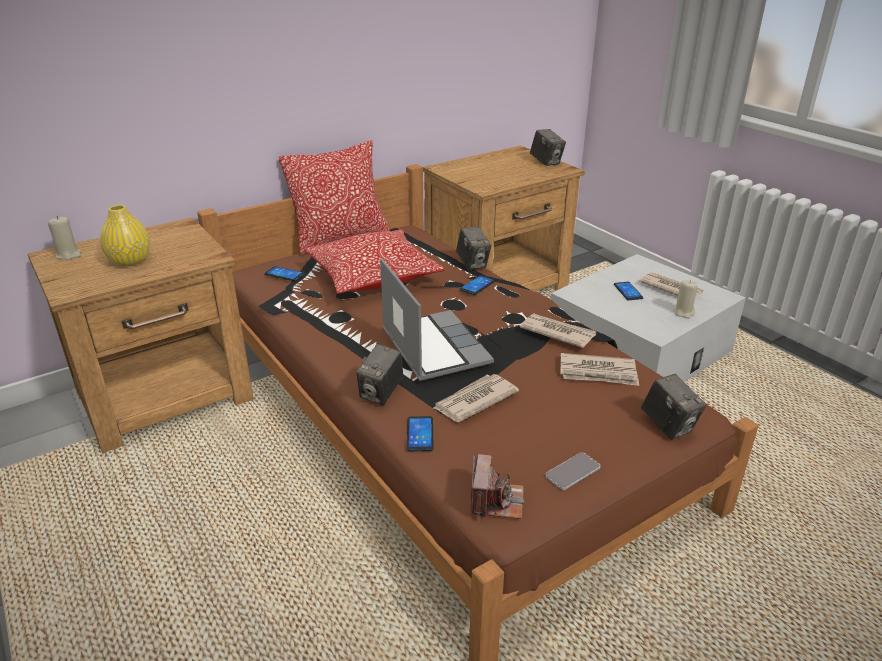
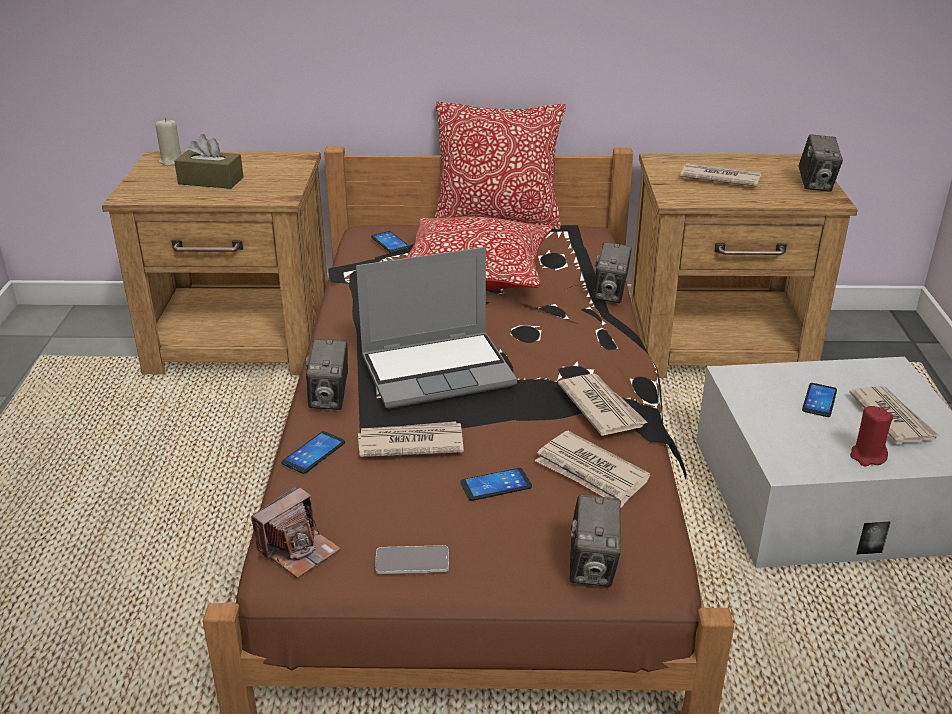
camera: 35 degrees right, 0 degrees up
(130, 260) = (211, 181): yellow vase -> brown tissue box
(381, 393) = (330, 398): camera -> camera turned 60 degrees counterclockwise
(433, 347) = (438, 370): laptop -> laptop turned 60 degrees clockwise
(477, 285) = (578, 320): phone -> phone (496, 485)
(490, 171) = (719, 178): none -> newspaper
(683, 312) = (867, 456): beige candle -> red candle

